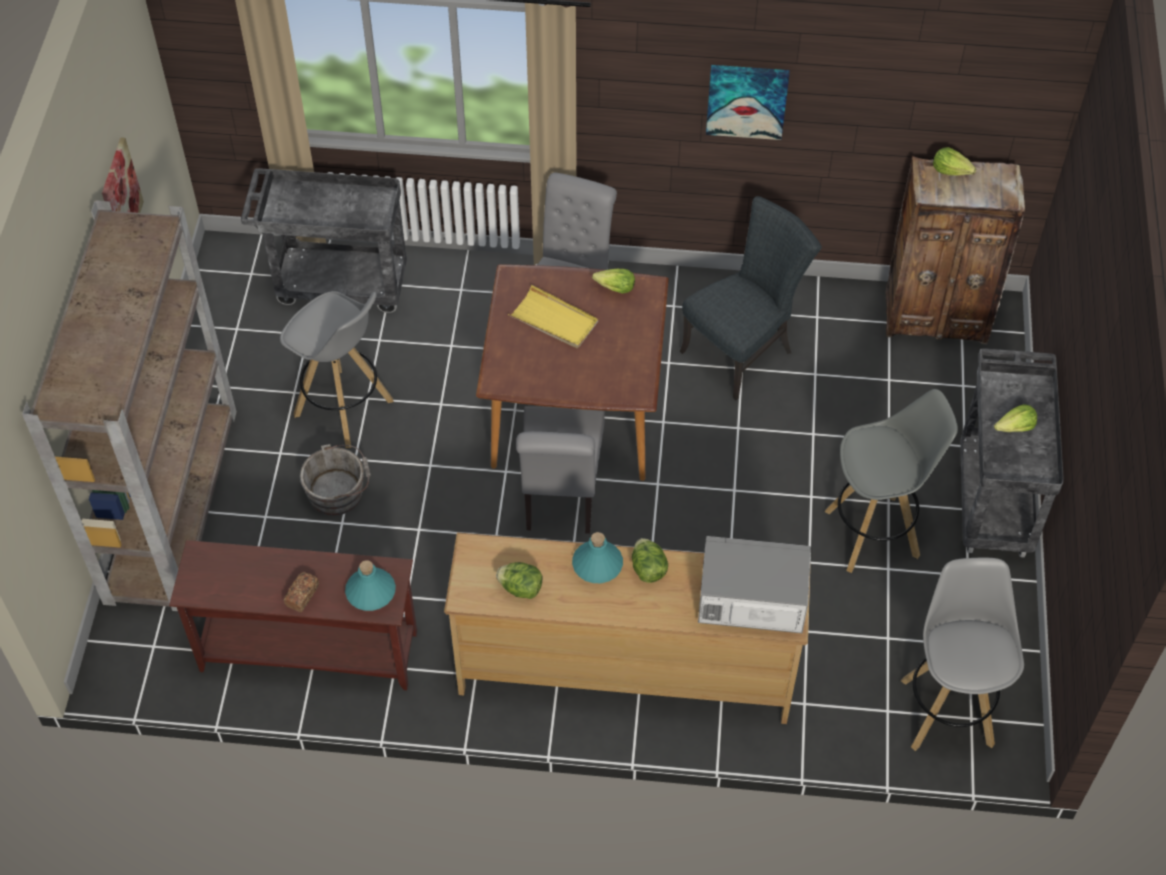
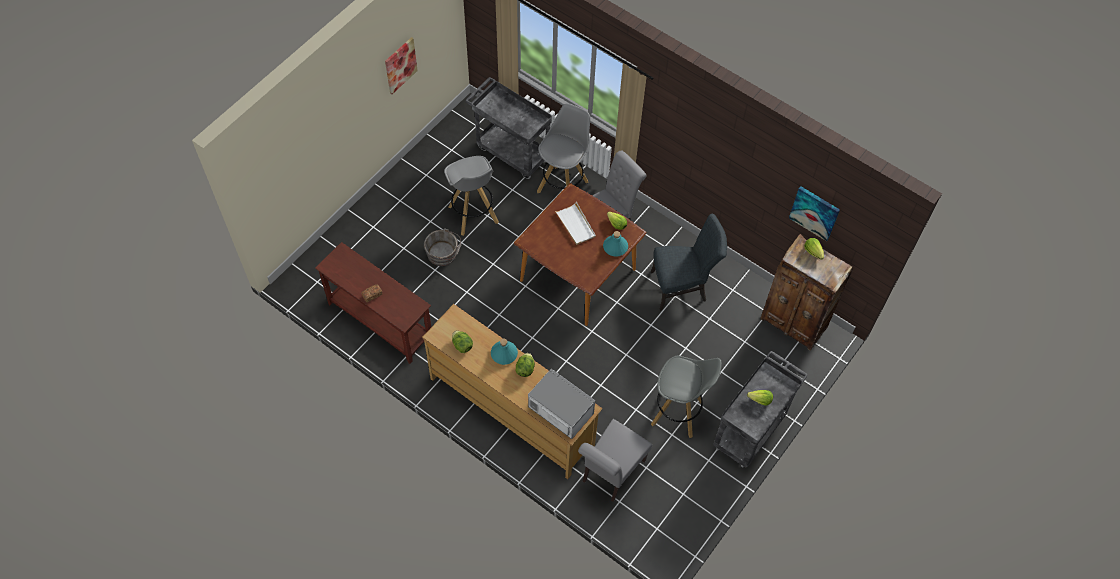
camera: 30 degrees right, 5 degrees up
(172, 504) = (367, 220): brown bookcase -> none
(370, 591) = (402, 309): turquoise bottle -> turquoise bottle (615, 247)
(554, 320) = (575, 225): yellow tray -> white tray
(560, 498) = (541, 313): grey chair -> grey chair (610, 473)
(747, 100) = (725, 163): picture -> picture (814, 212)
(947, 710) = (648, 518): grey stool -> grey stool (563, 186)

